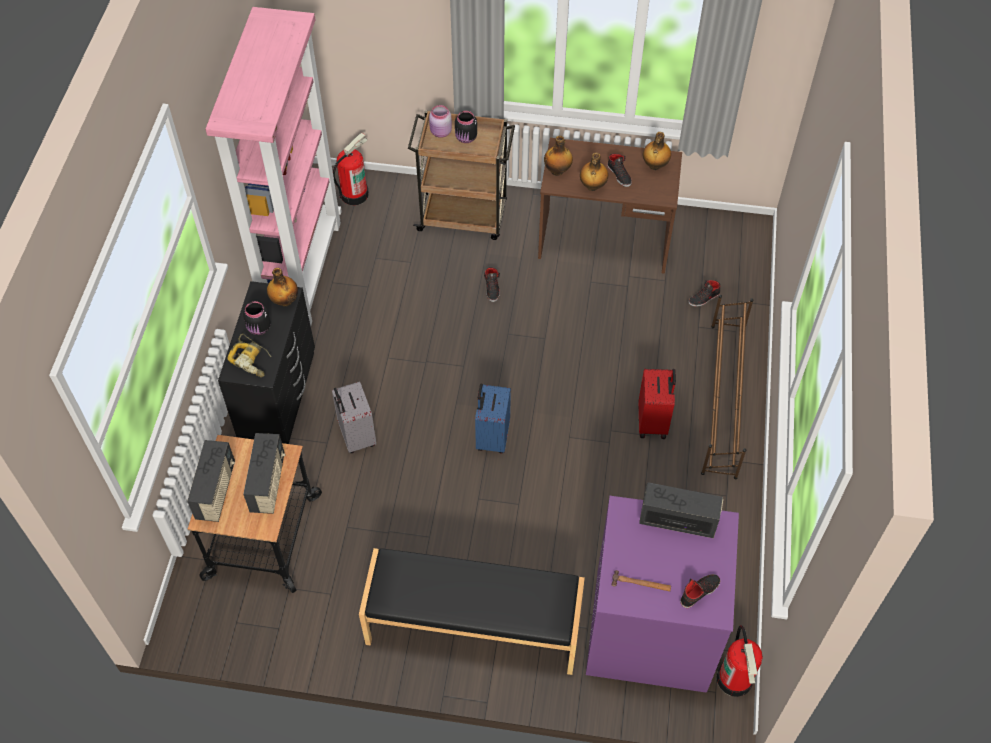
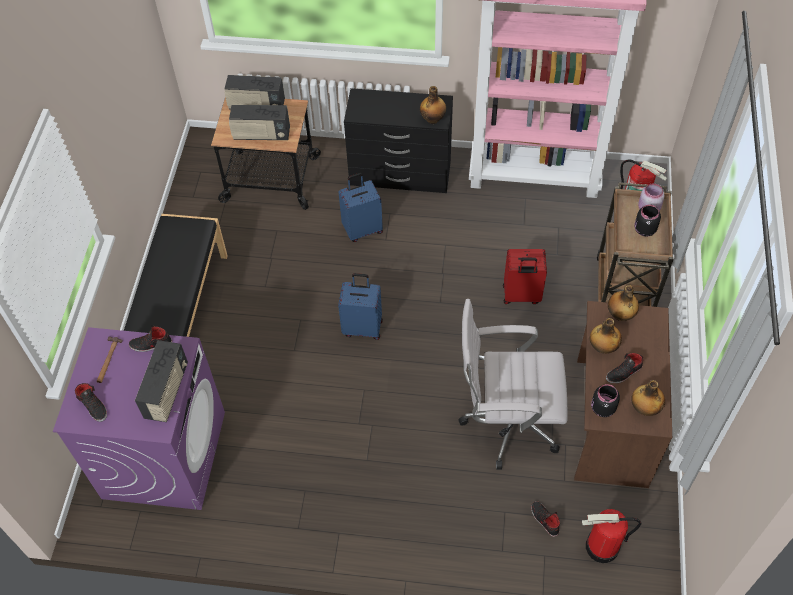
camera: 90 degrees right, 0 degrees up
(252, 359) = (371, 105): power drill -> none
(259, 328) = (403, 106): black jar -> black jar (602, 408)
(356, 436) = (362, 229): grey suitcase -> blue suitcase
(492, 288) = (533, 321): black shoe -> black shoe (151, 344)
(607, 319) = (506, 423): none -> white office chair
(653, 422) = (382, 463): red suitcase -> red suitcase (521, 295)
(723, 400) = (411, 532): brown shoe rack -> none
(735, 679) = (110, 524): fire extinguisher -> fire extinguisher (602, 547)

